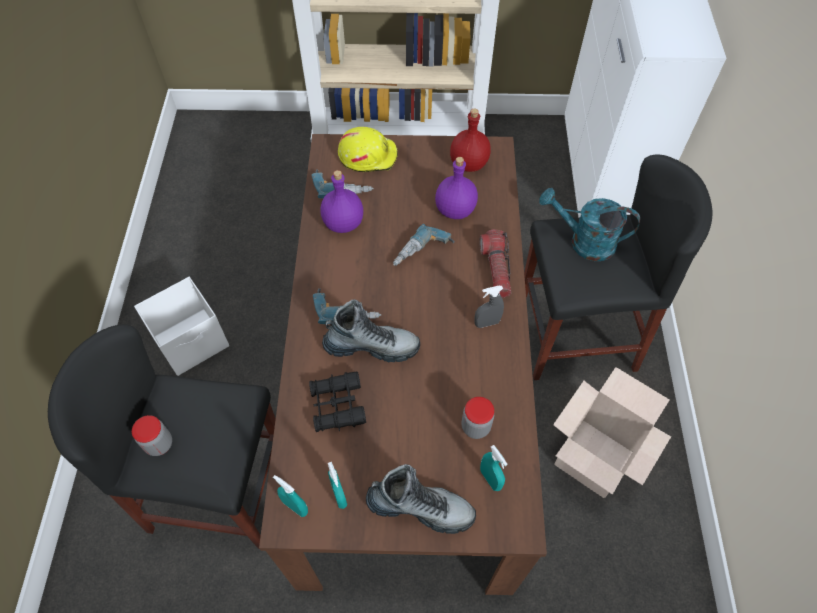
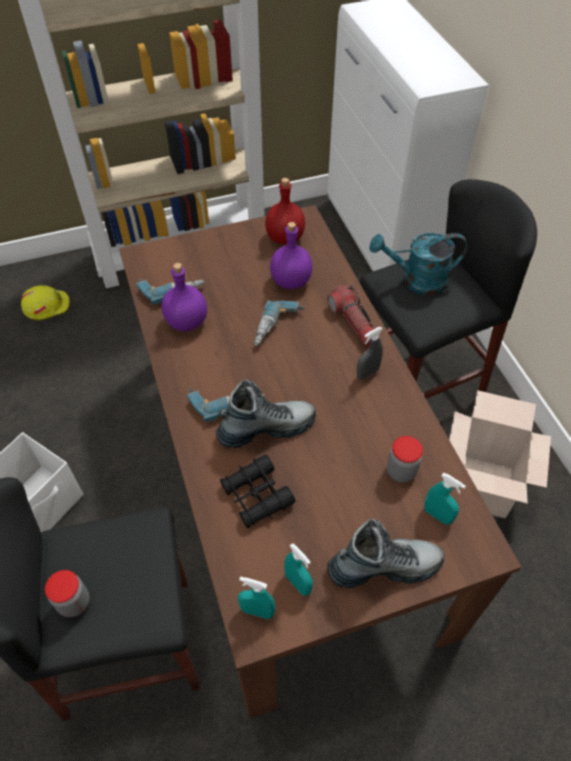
camera: 20 degrees left, 5 degrees down
(368, 155) = (184, 254): yellow hard hat -> yellow hard hat (47, 306)

